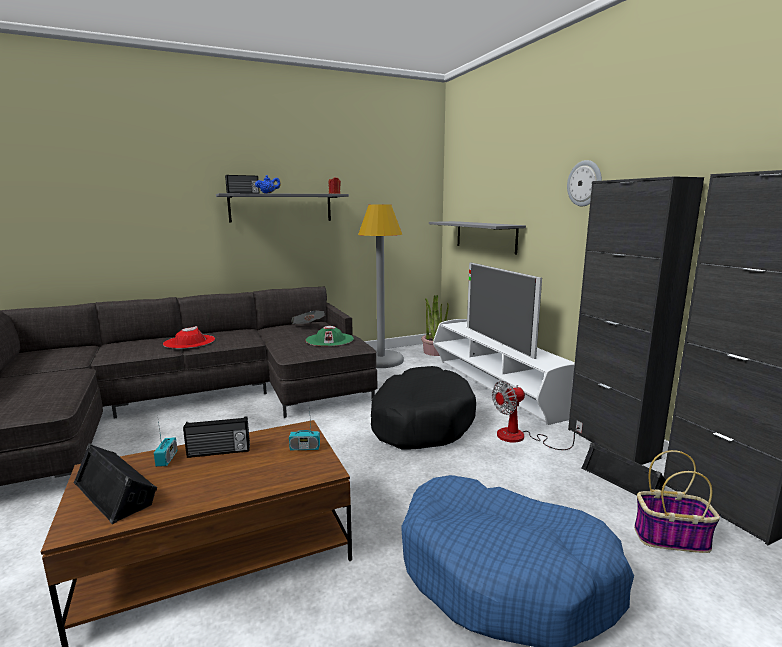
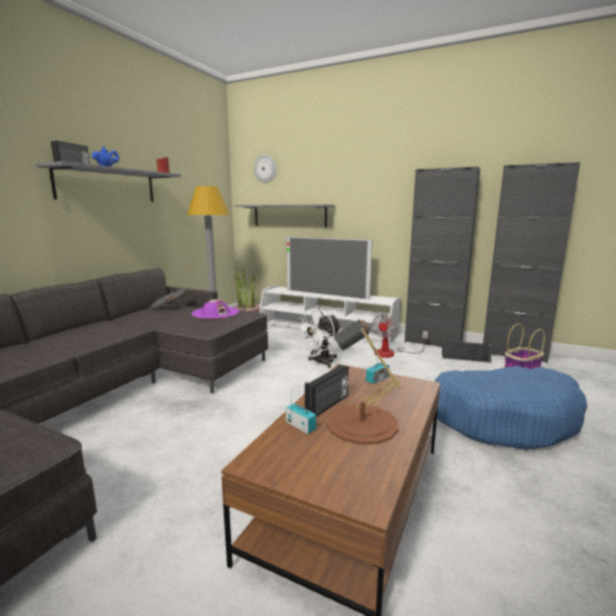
camera: 40 degrees left, 0 degrees up
(117, 491) = (323, 463): black speaker -> none
(189, 342) = (59, 343): red hat -> none
(201, 478) = (361, 423): none -> brown table lamp
(329, 340) = (215, 313): green hat -> purple hat
(420, 421) = (320, 362): black dog bed -> white fan
(585, 183) = (389, 173): wall clock -> wall clock (265, 169)

